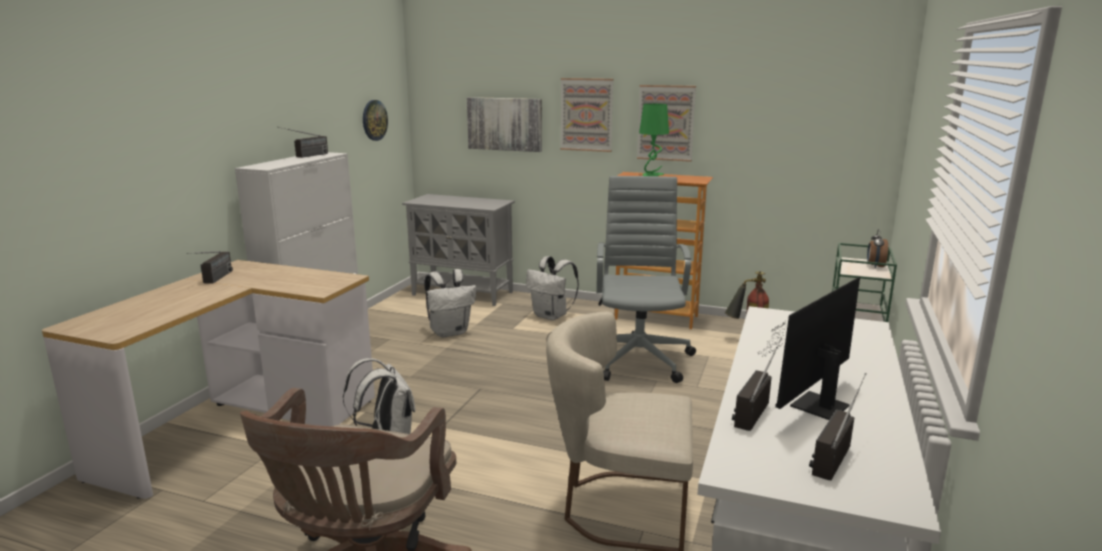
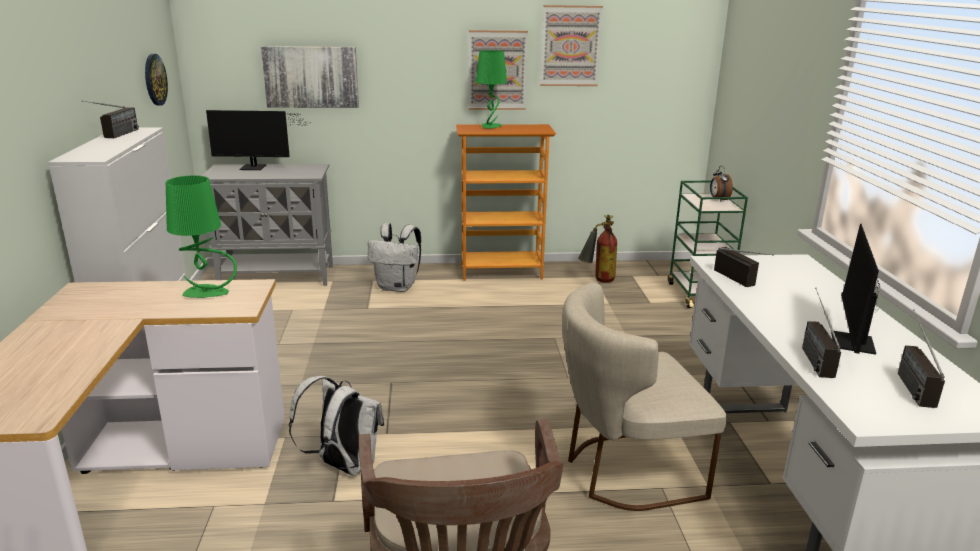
camera: 25 degrees left, 5 degrees up
(214, 280) = (75, 316): radio -> radio (744, 282)
(311, 278) = (207, 293): none -> green table lamp
(450, 332) = (302, 324): white backpack -> none
(455, 198) = (256, 167): none -> monitor
(586, 114) = (410, 63): picture -> picture (570, 46)
(638, 358) = (520, 318): grey office chair -> none

